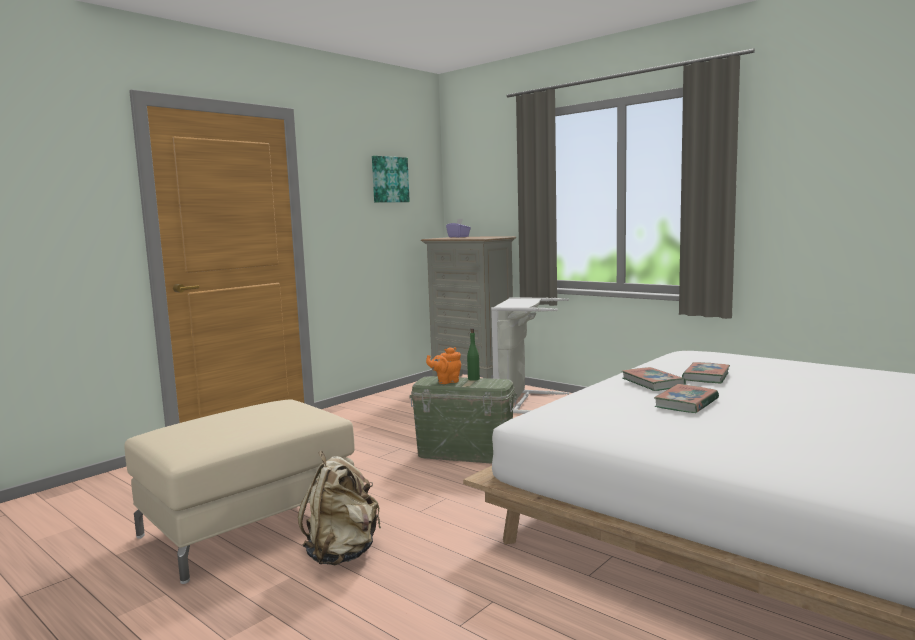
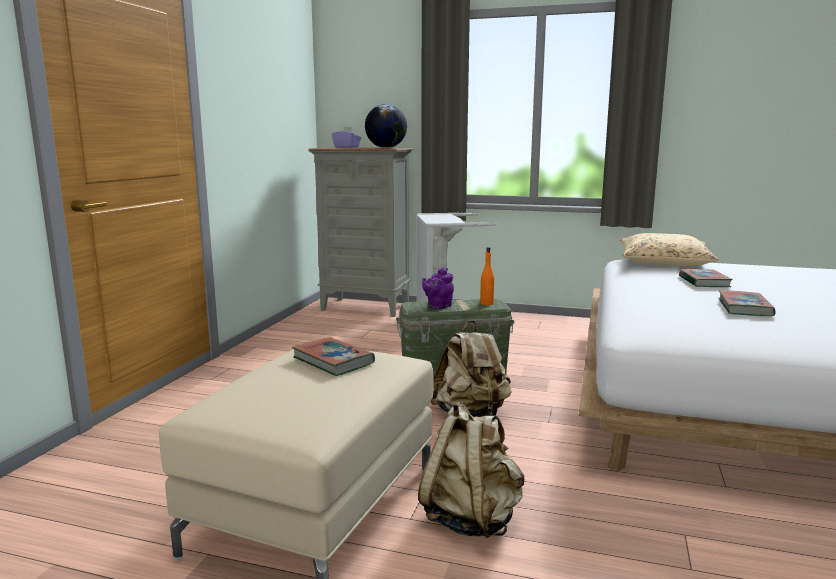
camera: 25 degrees left, 5 degrees up
(389, 179) = (274, 76): picture -> none
(445, 480) = (471, 414): none -> beige backpack
(446, 381) = (438, 306): orange teapot -> purple teapot
(473, 379) = (461, 301): green bottle -> none
(485, 237) = (386, 147): none -> globe
(491, 382) = (486, 303): none -> orange bottle
(652, 383) = (675, 291): book -> book (333, 361)
(714, 355) = (664, 262): none -> beige pillow

